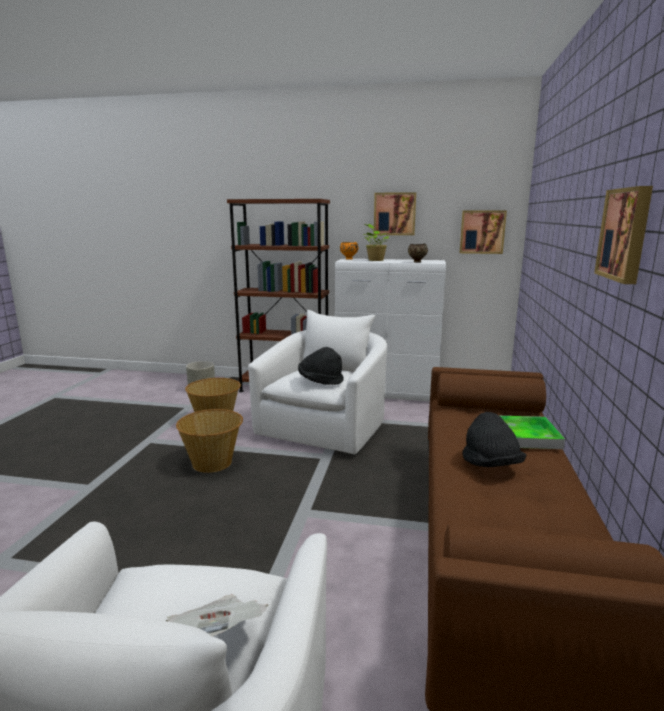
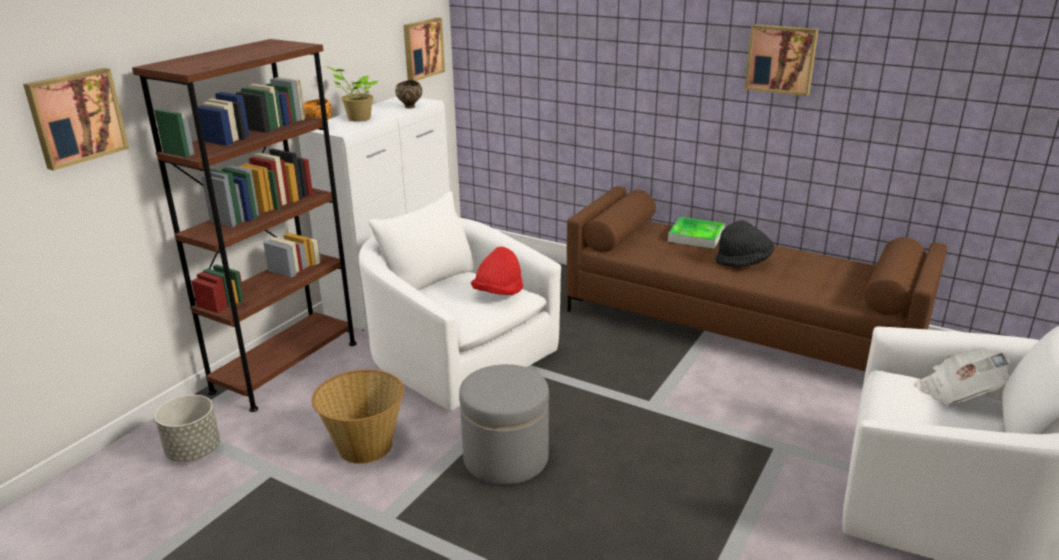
camera: 70 degrees left, 10 degrees up
(213, 463) = (506, 458): basket -> grey ottoman
(320, 381) = (498, 293): black hat -> red hat
(394, 214) = (342, 44): picture -> picture (76, 117)

